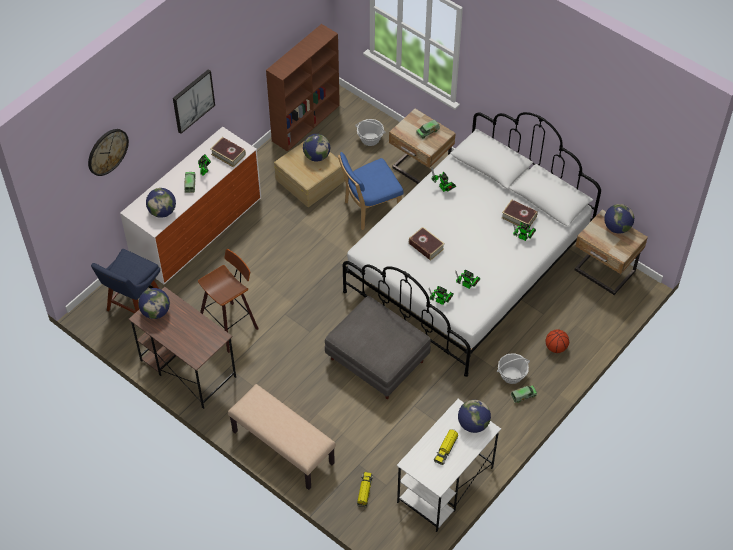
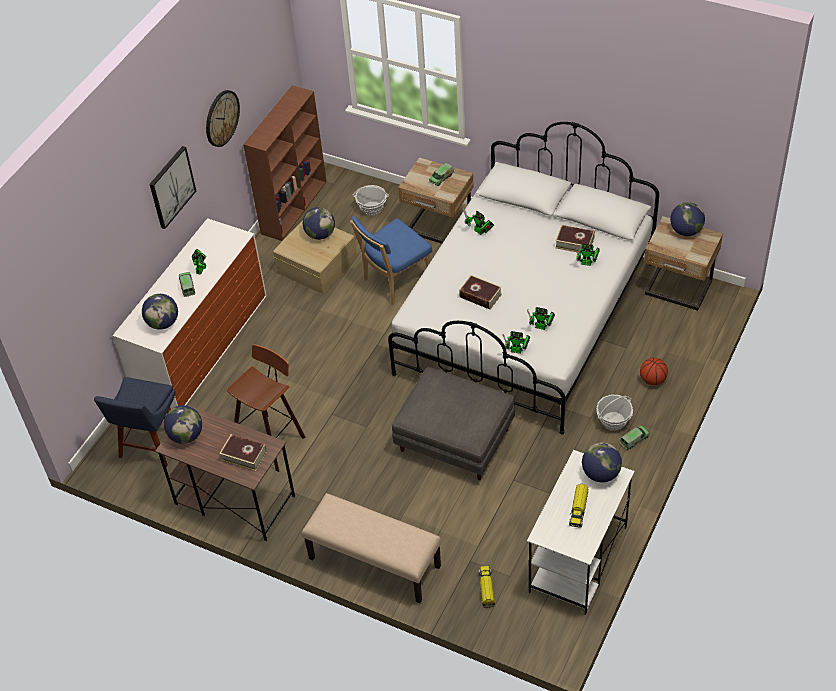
camera: 10 degrees left, 5 degrees down
(107, 151) = (87, 257): wall clock -> wall clock (221, 118)
(228, 154) = (223, 246): book -> book (244, 456)

